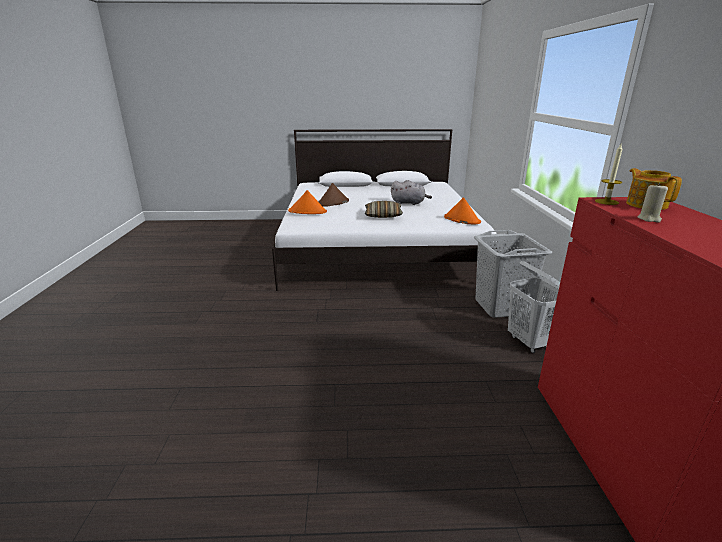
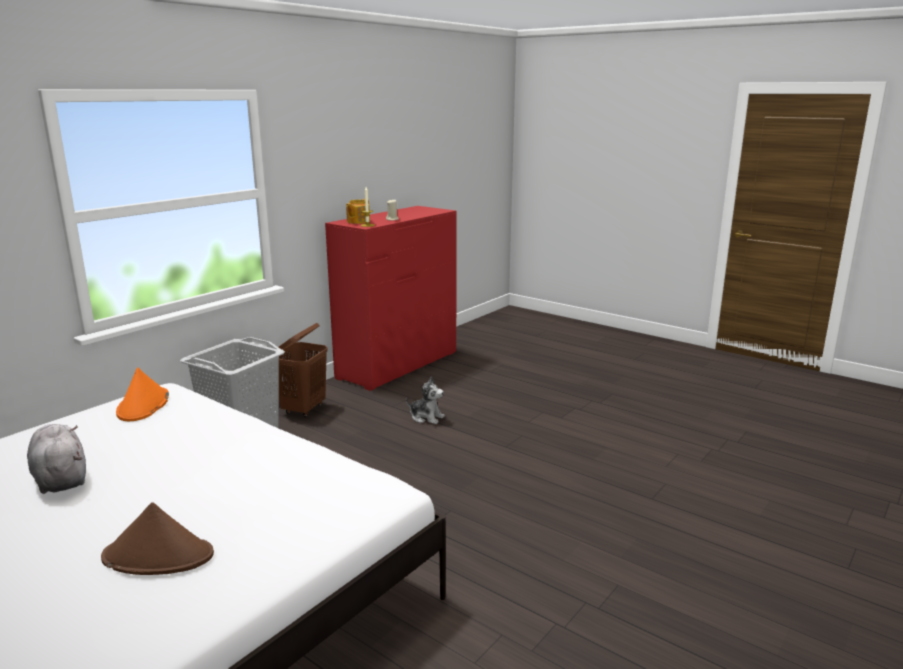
camera: 140 degrees left, 5 degrees down
(307, 211) = (285, 530): orange hat -> none
(383, 215) = (196, 461): pillow -> none
(438, 382) = (426, 417): none -> plush toy
(529, 342) = (304, 409): white laundry basket -> brown laundry basket

